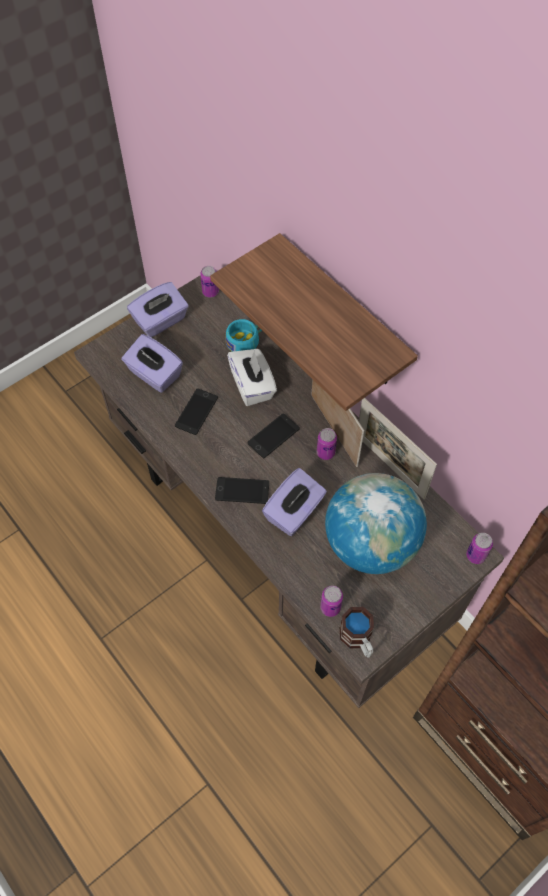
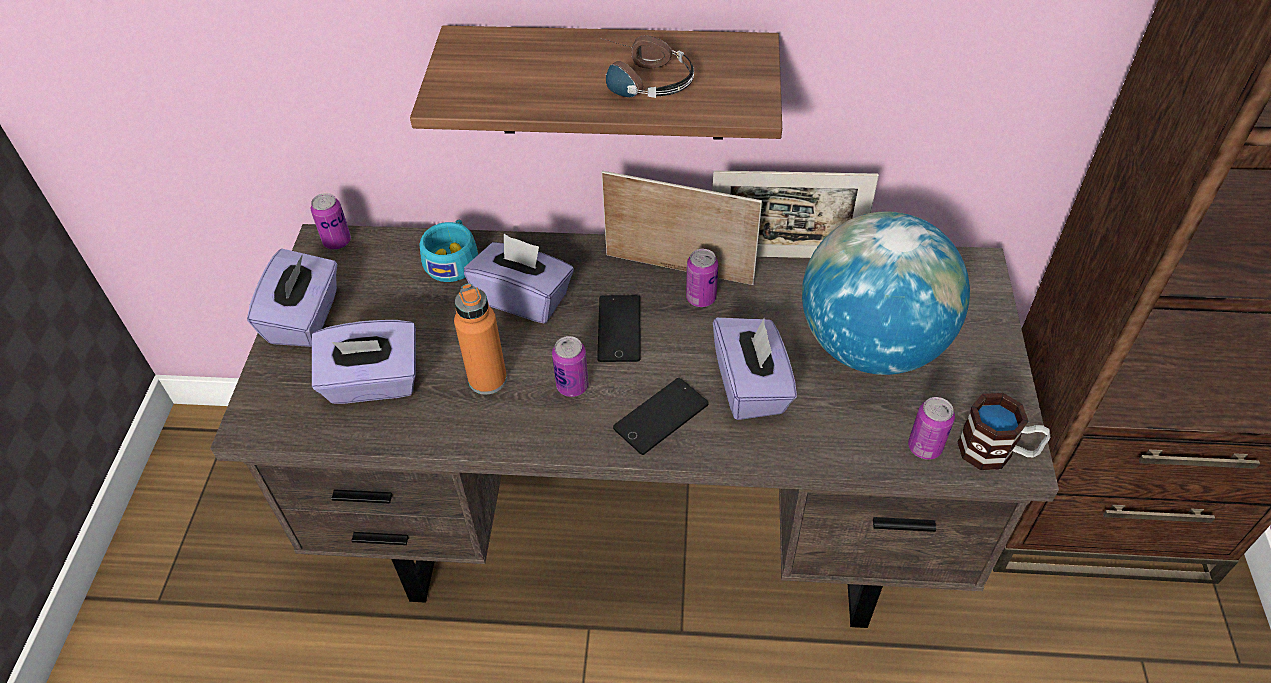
camera: 45 degrees left, 10 degrees down
(196, 412) = (487, 379): phone -> orange bottle
(252, 386) = (524, 298): white tissue box -> purple tissue box
(320, 330) = (638, 80): none -> headphones
(475, 555) = (978, 268): can -> can (572, 386)

